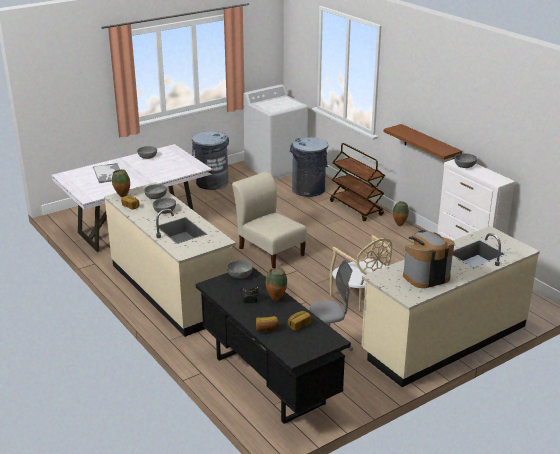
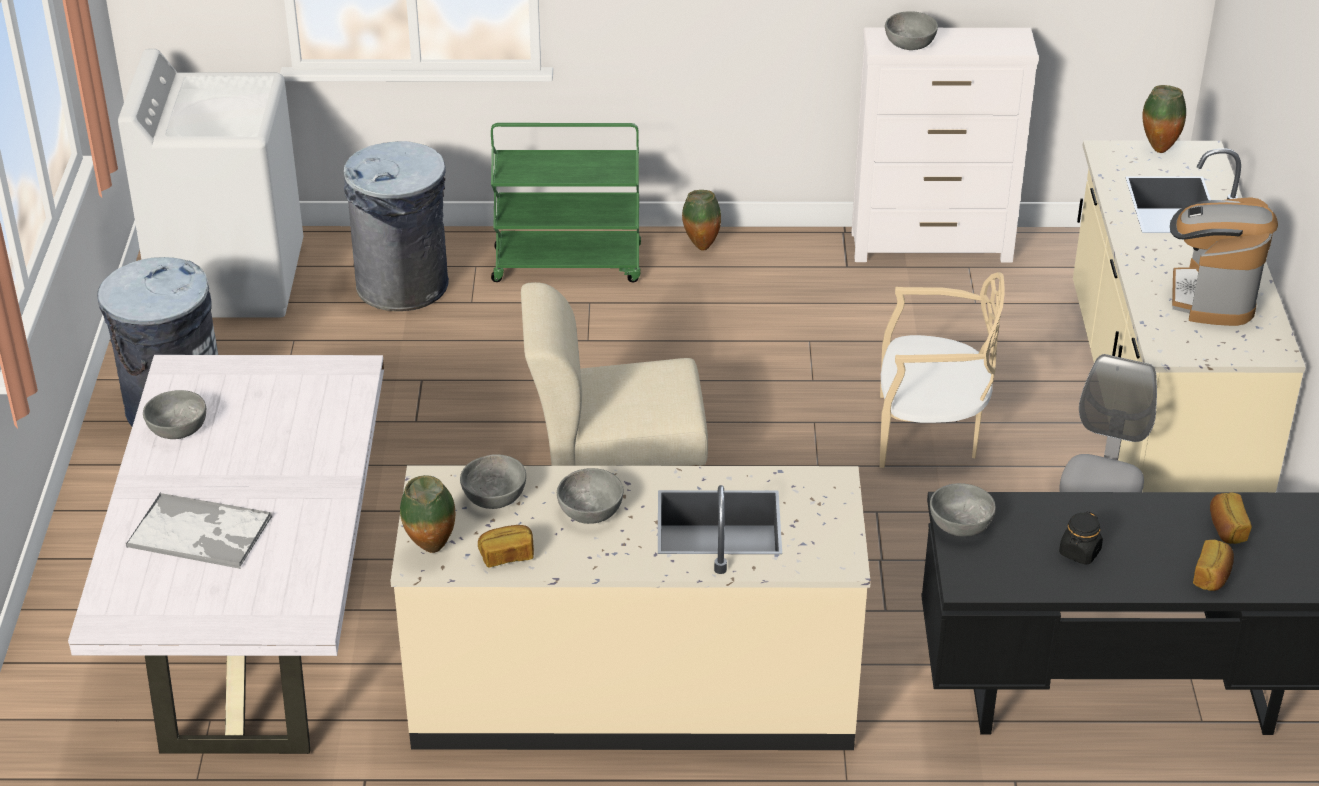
camera: 55 degrees left, 10 degrees up
(276, 299) = (1104, 516): vase -> vase (1157, 149)
(356, 208) = (568, 264): brown cart -> green cart
(429, 146) = (748, 35): brown shelf -> none

